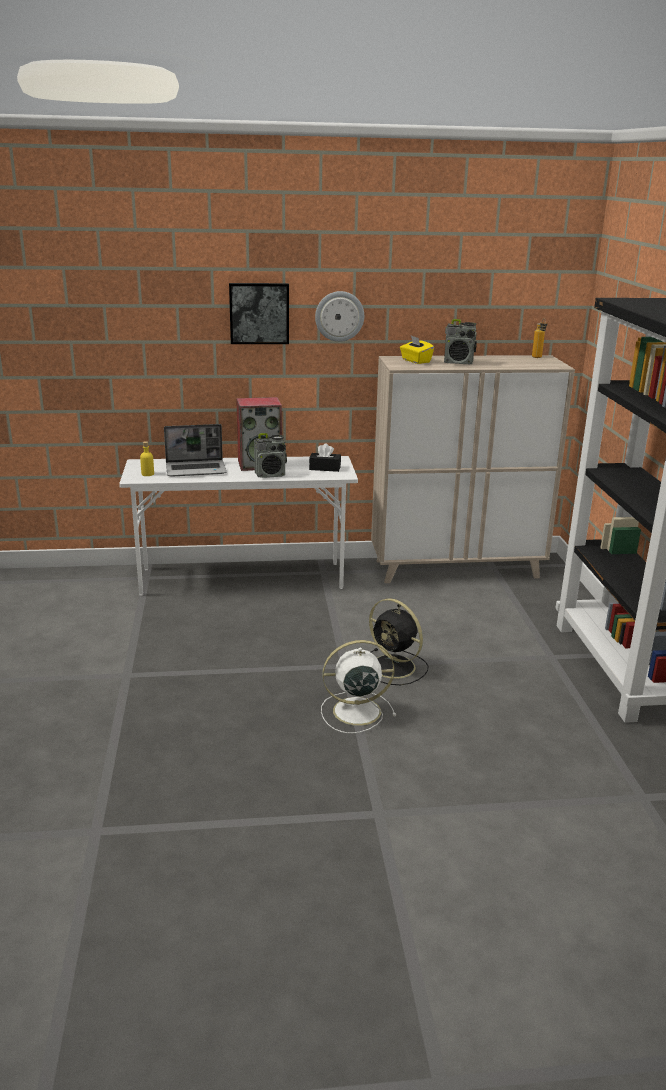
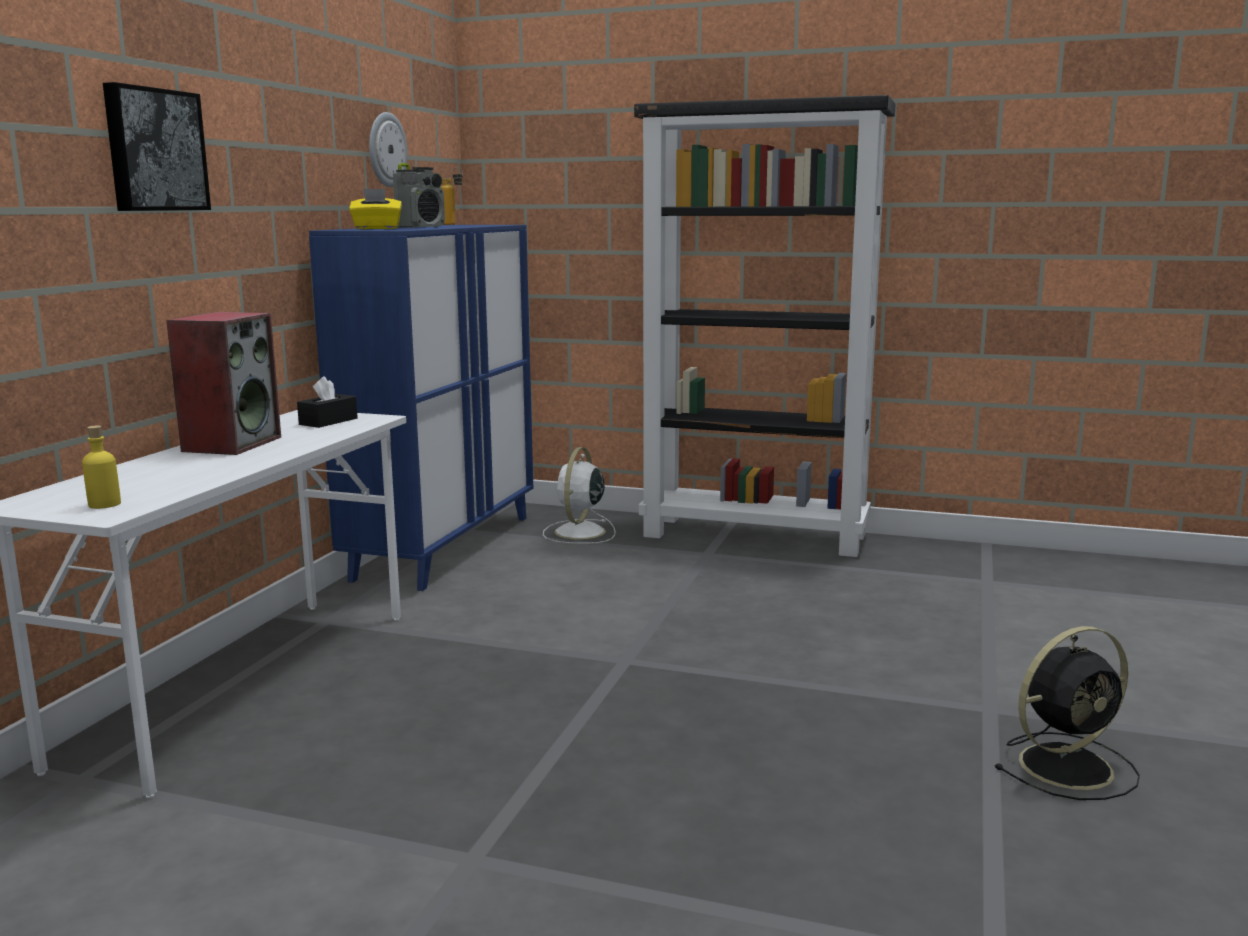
camera: 65 degrees left, 10 degrees down
(196, 469) = (164, 475): laptop -> none
(270, 475) = (296, 444): radio -> none
(339, 316) = (256, 162): wall clock -> wall clock (386, 150)
(354, 711) = (750, 677): white fan -> white fan (579, 532)
(395, 667) = (659, 632): black fan -> black fan (1069, 766)
(457, 569) = (444, 547): beige cabinet -> blue cabinet

